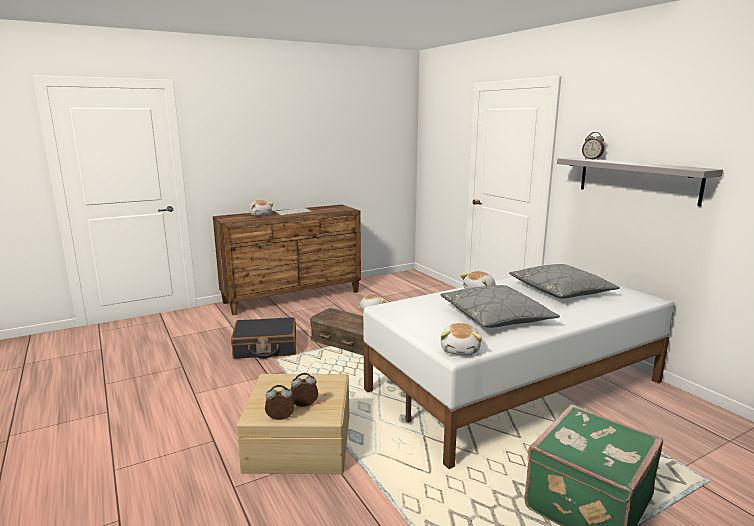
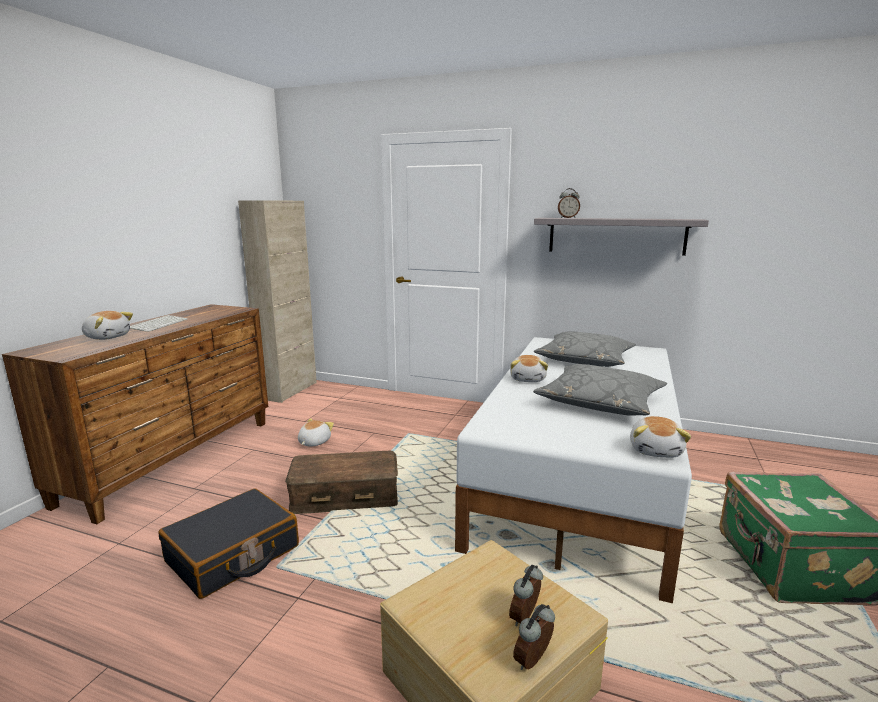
camera: 40 degrees left, 0 degrees up
(397, 276) = (289, 390): none -> beige cabinet
(460, 350) = (656, 450): plush toy -> plush toy turned 45 degrees clockwise

